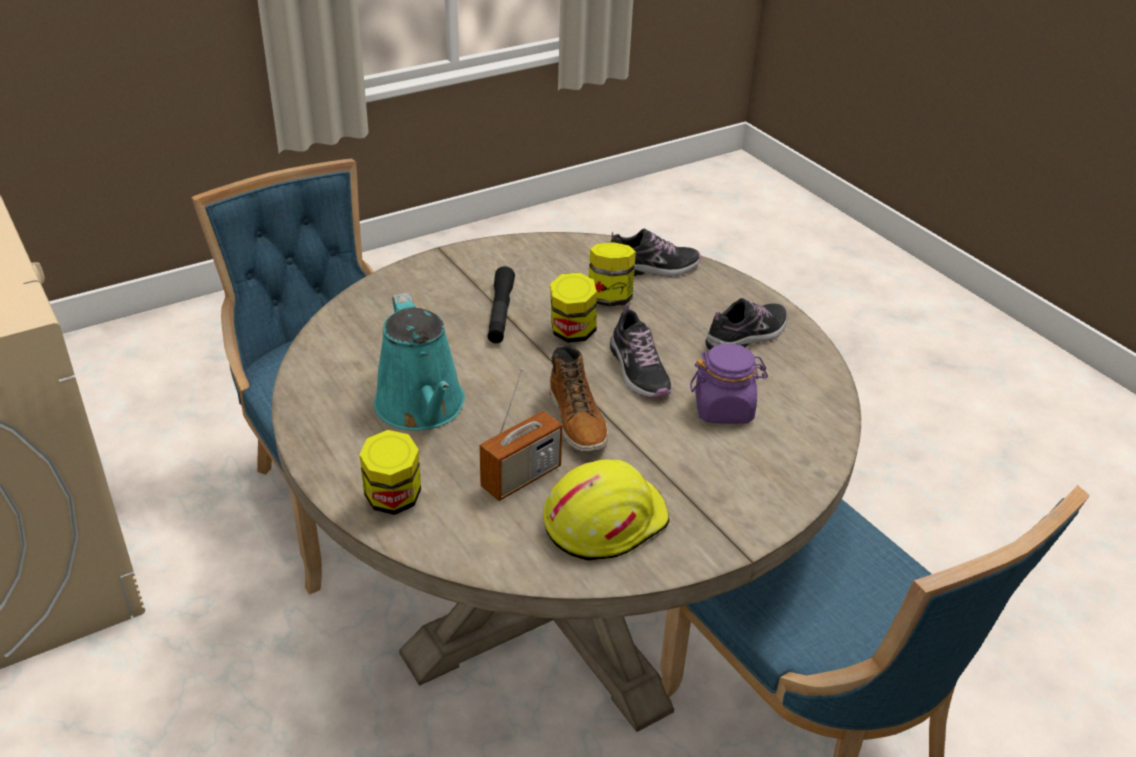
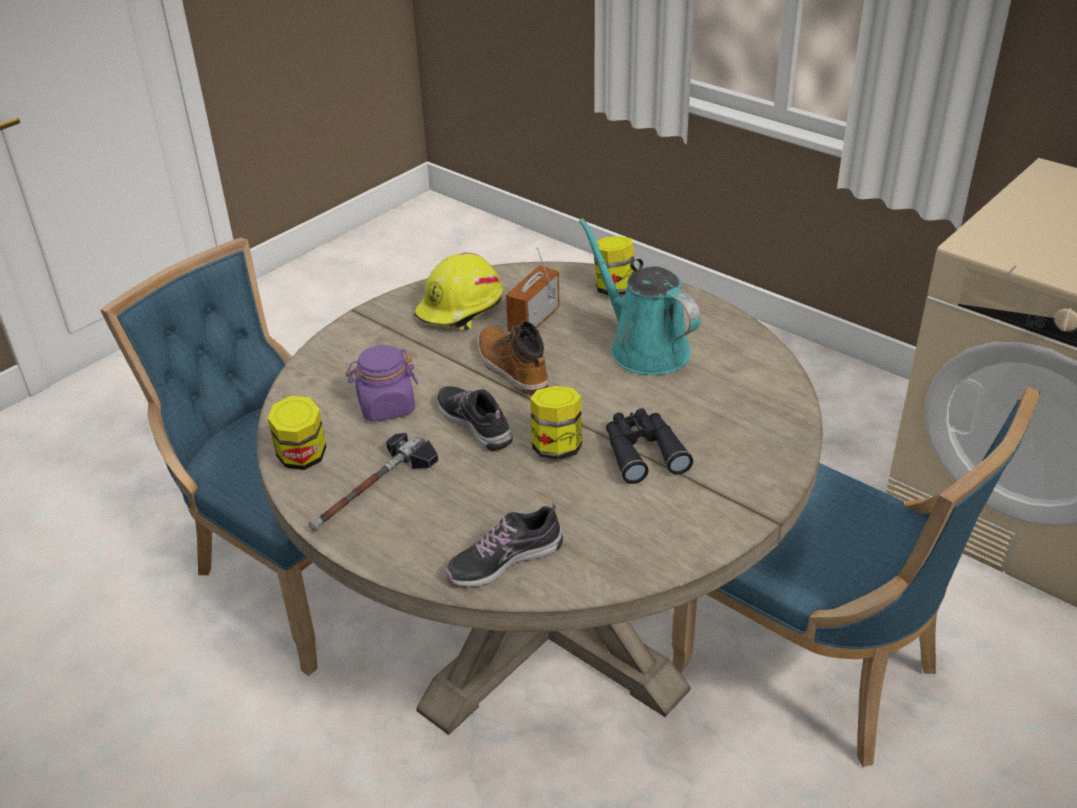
camera: 165 degrees right, 0 degrees up
(500, 313) = (642, 452): black flashlight -> black binoculars
(609, 299) = (537, 500): jar -> jar (302, 458)
(747, 336) = (372, 489): shoe -> hammer

